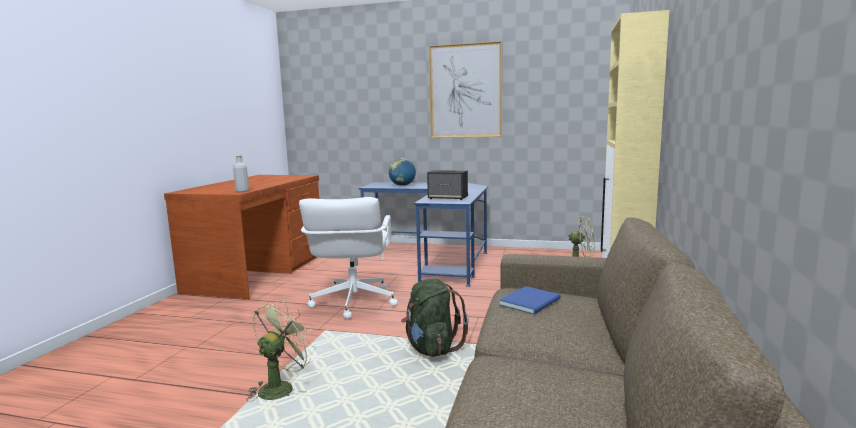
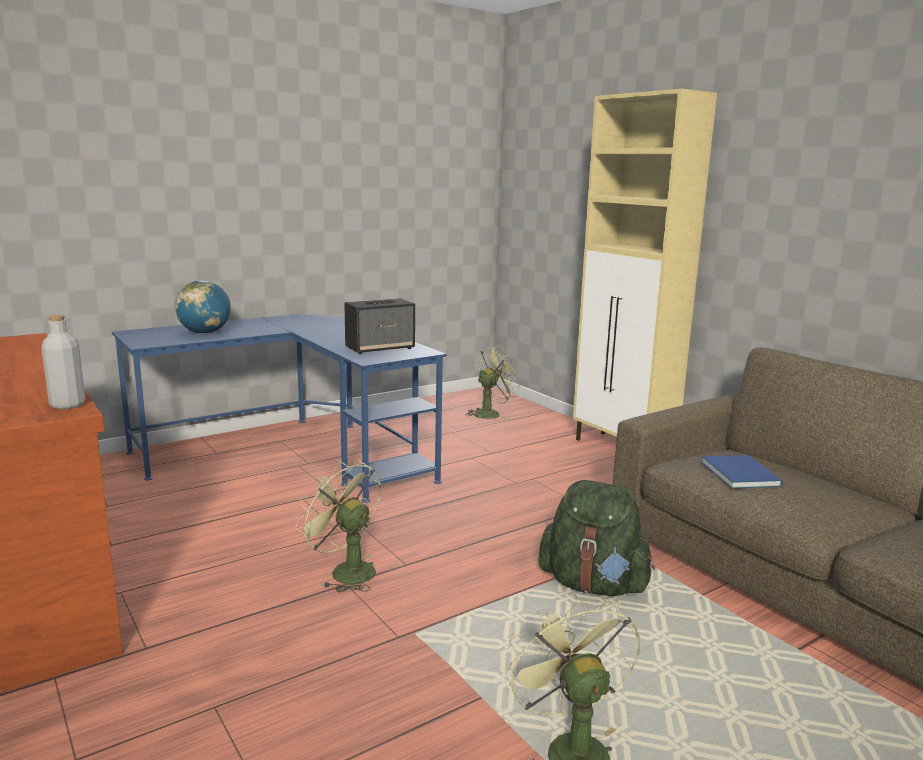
camera: 50 degrees left, 5 degrees up
(353, 302) = (345, 571): white office chair -> green fan
(465, 91) = (284, 152): picture -> none

